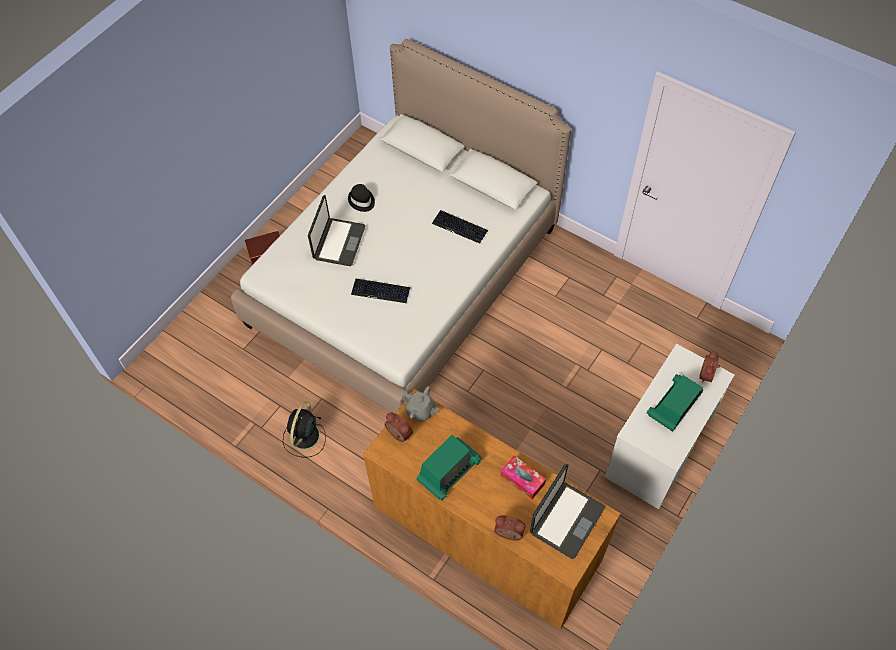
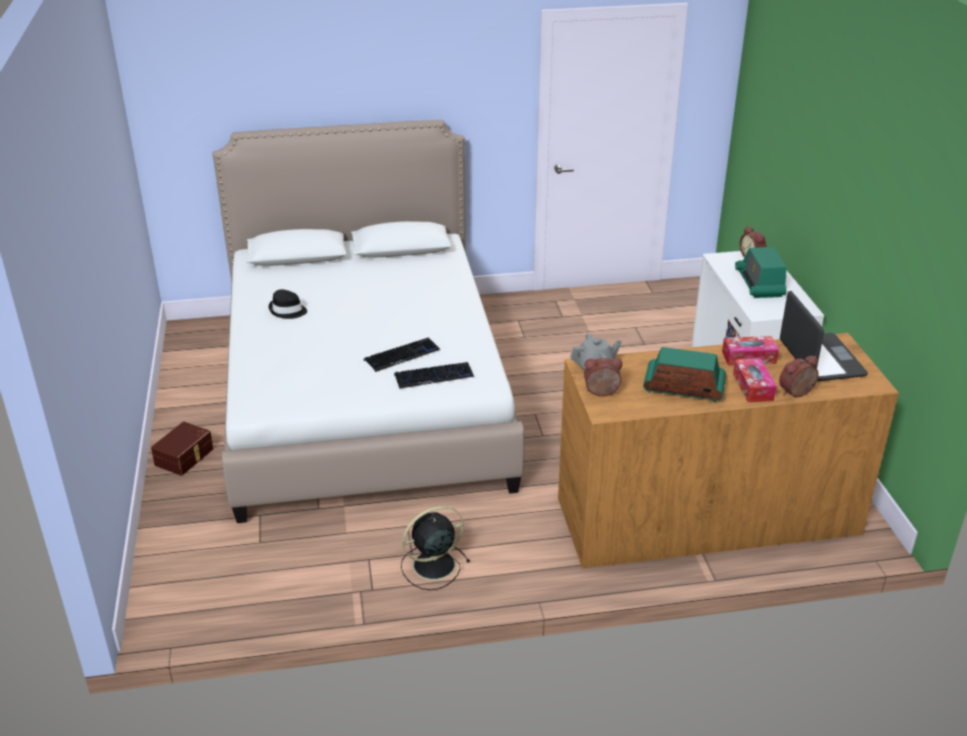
camera: 45 degrees left, 25 degrees down
(304, 437) = (432, 566): black fan -> black fan turned 90 degrees clockwise
(338, 242) = (307, 345): laptop -> none
(449, 471) = (684, 387): radio -> radio turned 75 degrees counterclockwise
(460, 227) = (413, 284): keyboard -> keyboard (434, 376)
(490, 505) = (753, 387): none -> tissue box

